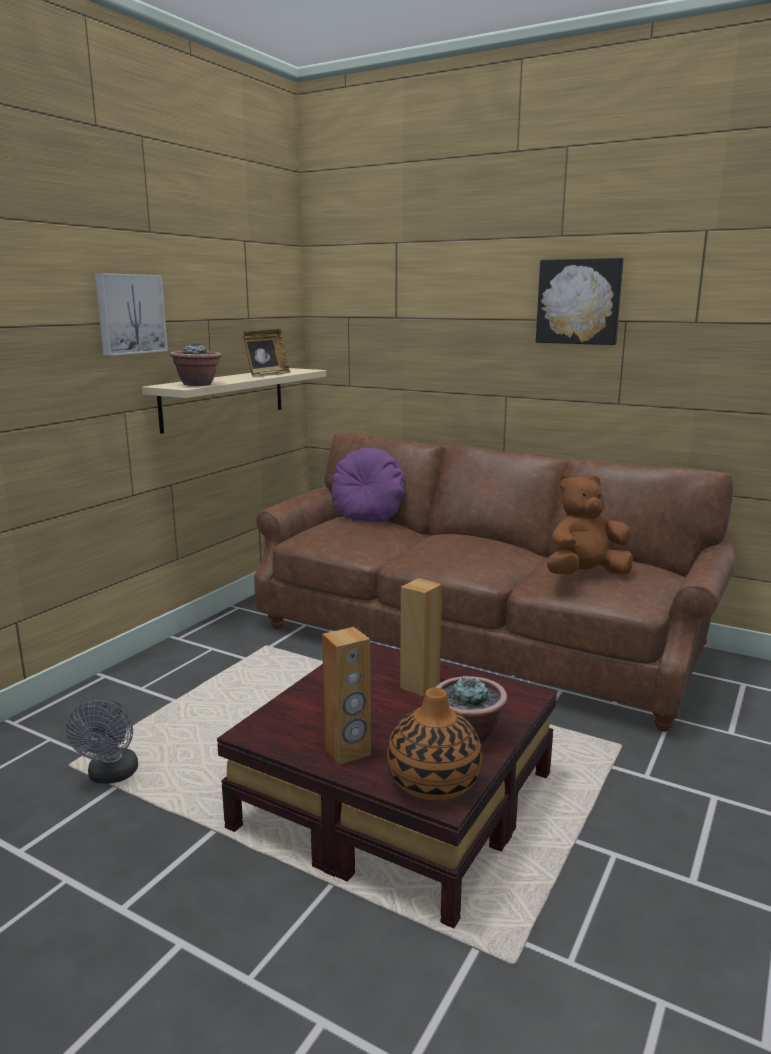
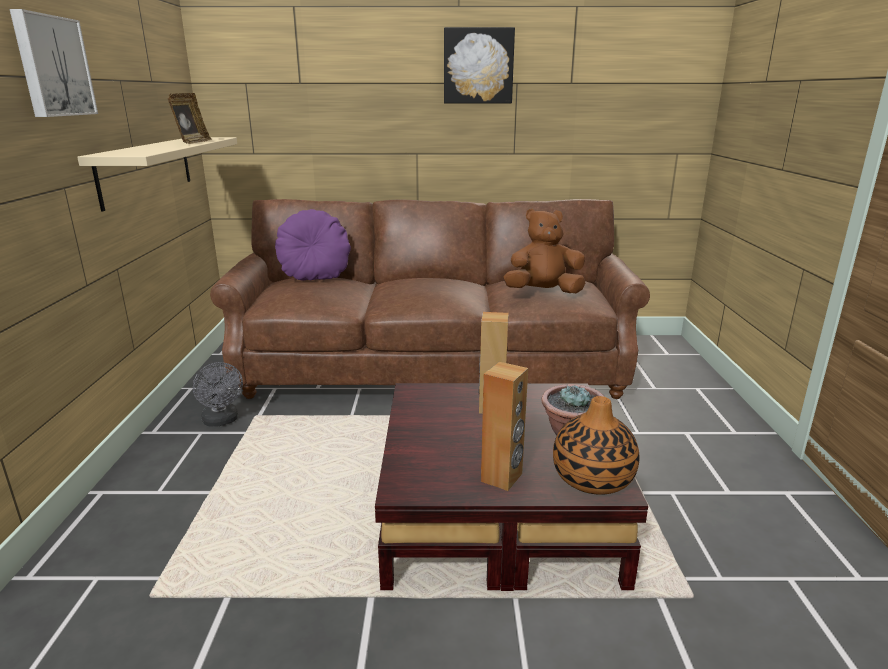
camera: 30 degrees left, 5 degrees up
(111, 776) = (212, 588): grey fan -> grey fan (222, 421)
(198, 384) = (144, 152): potted plant -> none
(585, 575) = (543, 292): brown plush toy -> brown plush toy turned 45 degrees clockwise

